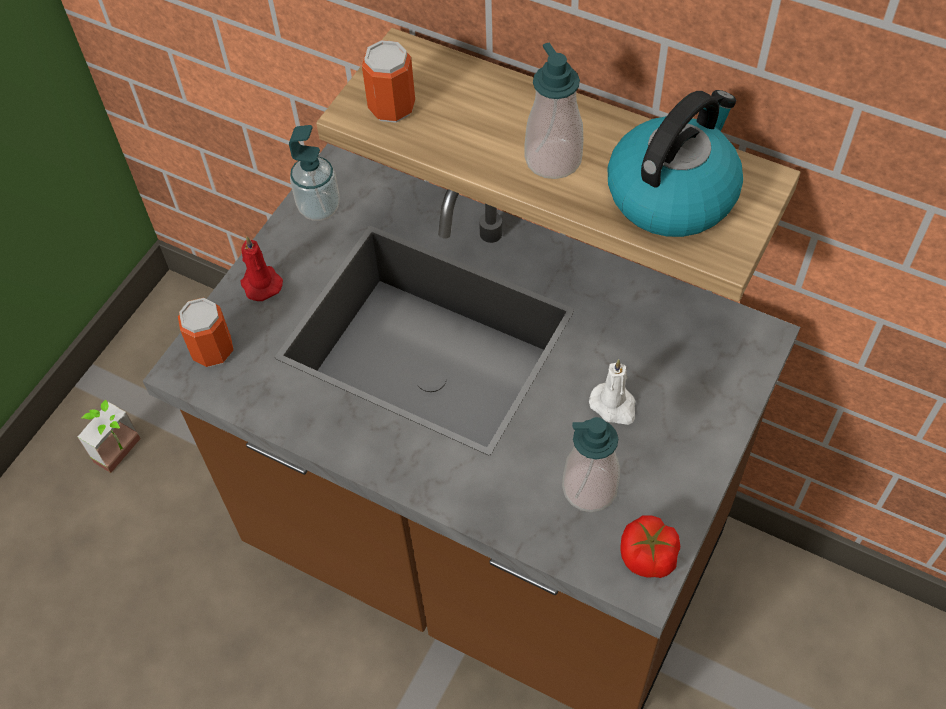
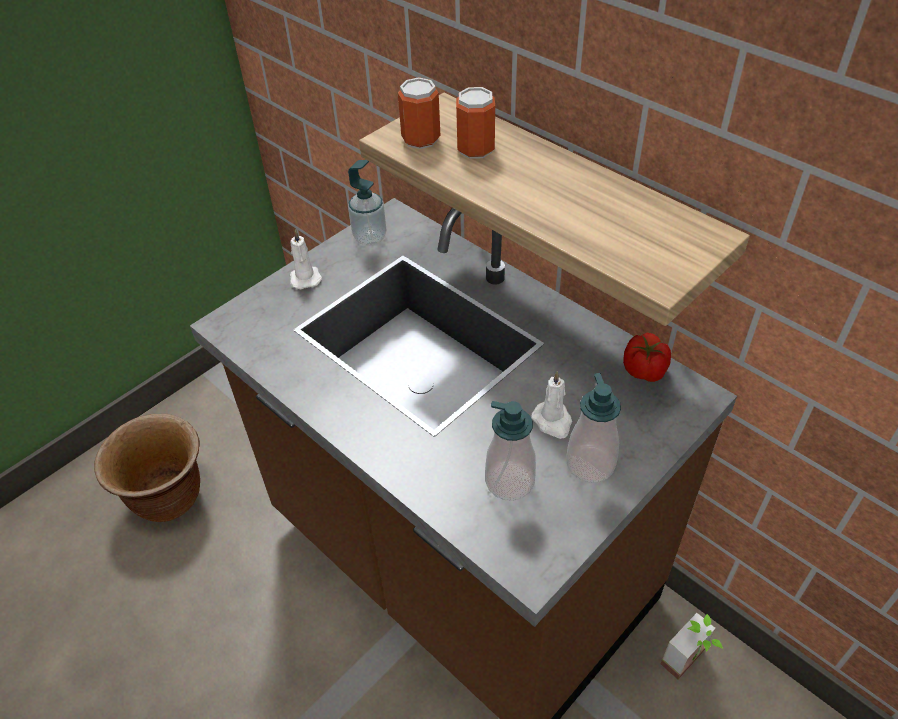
camera: 15 degrees right, 10 degrees down
(98, 561) = (170, 498): none -> brown planter
(124, 455) = (217, 428): potted plant -> potted plant (690, 663)
(213, 350) = (249, 315): can -> can (475, 149)
(260, 283) = (305, 277): red candle -> white candle
(553, 159) = (535, 192): soap dispenser -> soap dispenser (590, 464)
(648, 557) = (543, 549): tomato -> tomato (644, 370)
(672, 193) = (628, 231): kettle -> none

